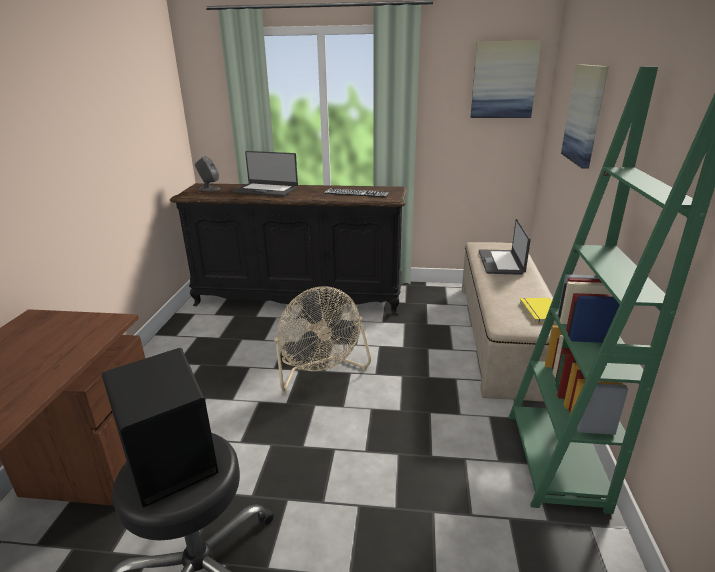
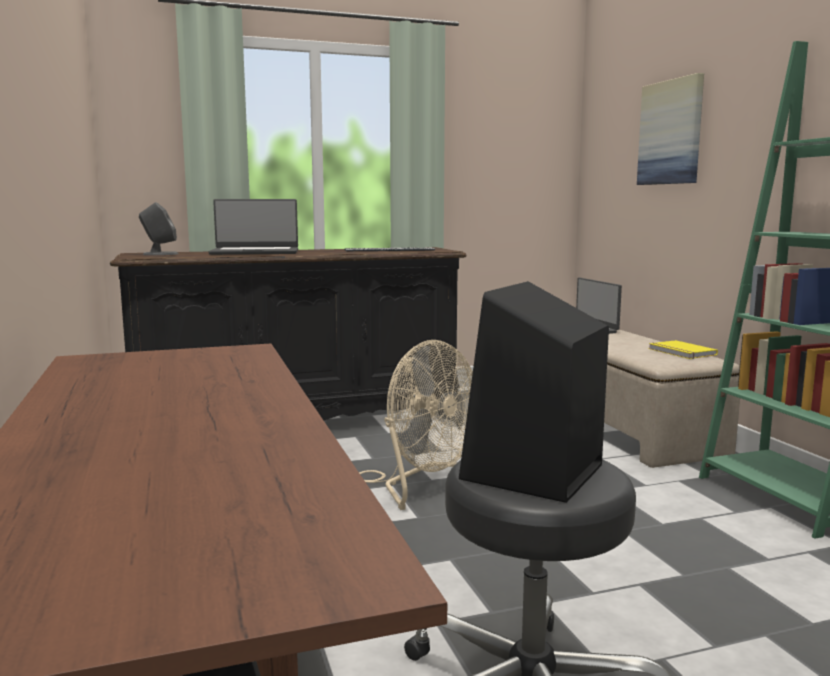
camera: 25 degrees left, 15 degrees down
(504, 80) = (533, 121): picture -> none

